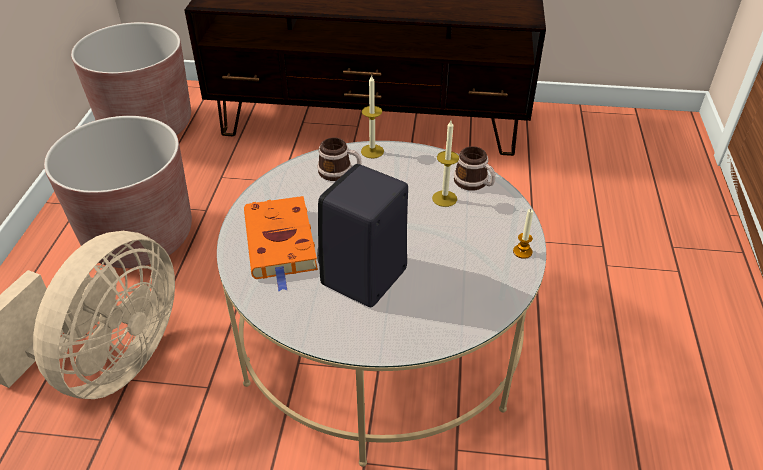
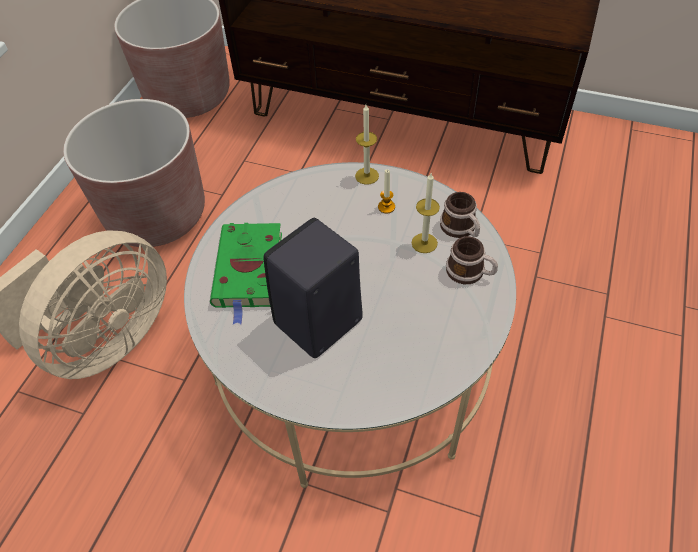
camera: 15 degrees right, 10 degrees up
(281, 244) = (249, 272): orange book -> green book
(340, 172) = (327, 197): mug -> mug (470, 272)
(522, 252) = (486, 319): candle -> candle (386, 207)

